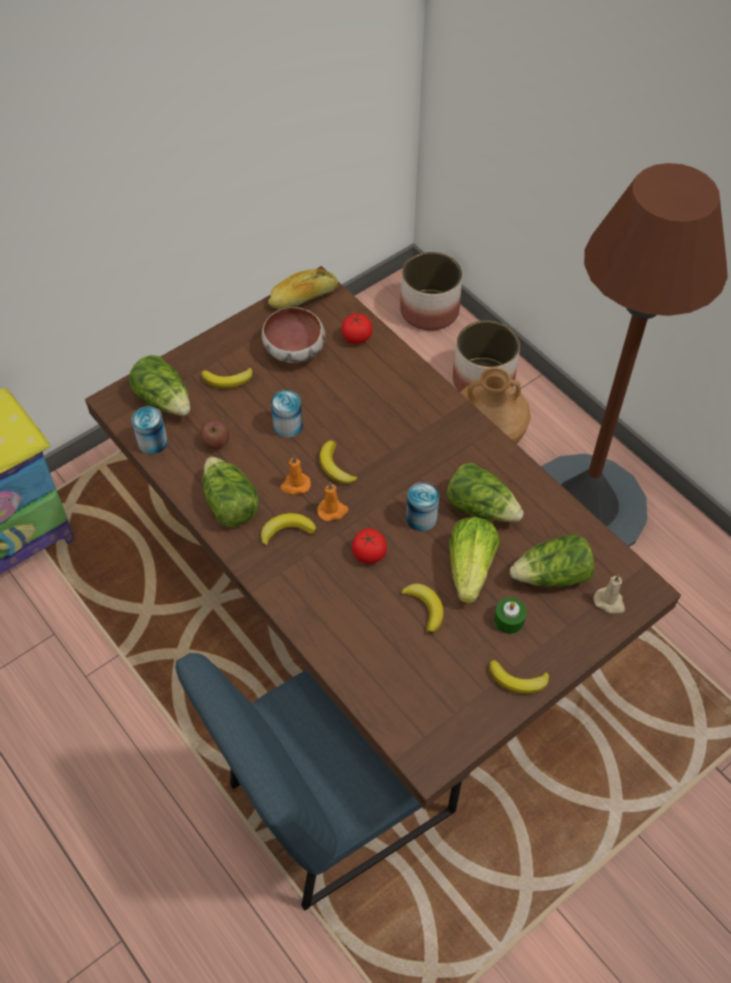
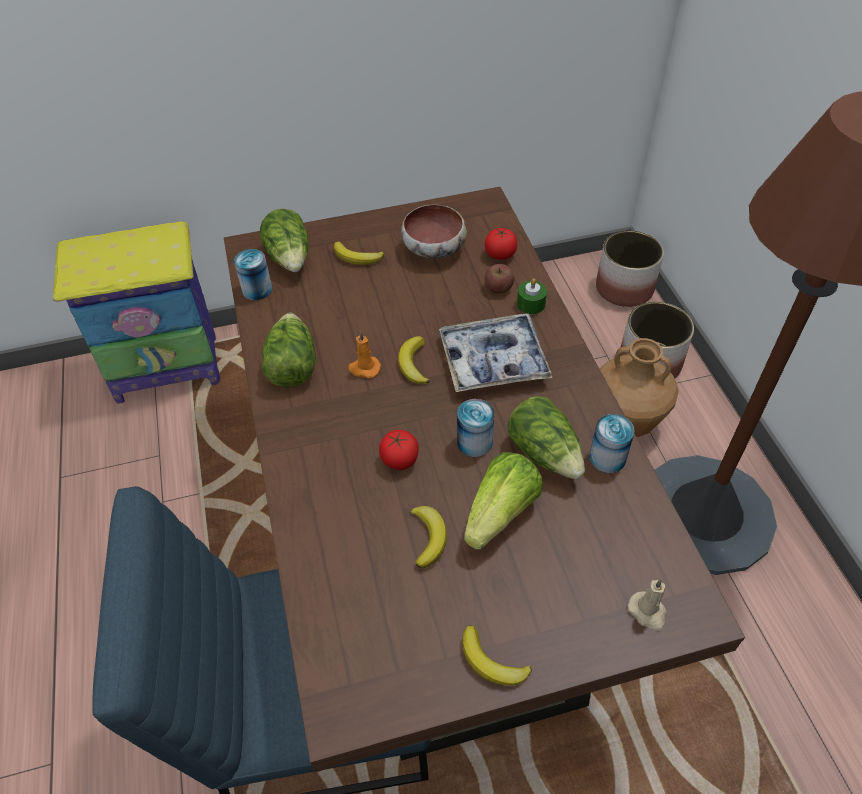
camera: 25 degrees right, 5 degrees down
(216, 442) = (313, 307): apple -> apple (498, 288)
(287, 530) = (330, 408): banana -> none
(288, 426) = (389, 313): can -> can (607, 458)
(303, 297) = (468, 208): bread -> none
(333, 511) = (387, 404): orange candle -> none
(401, 441) = (493, 360): none -> tray
(509, 620) = (515, 587): green candle -> green candle (531, 304)
(552, 576) = (591, 556): lettuce -> none

